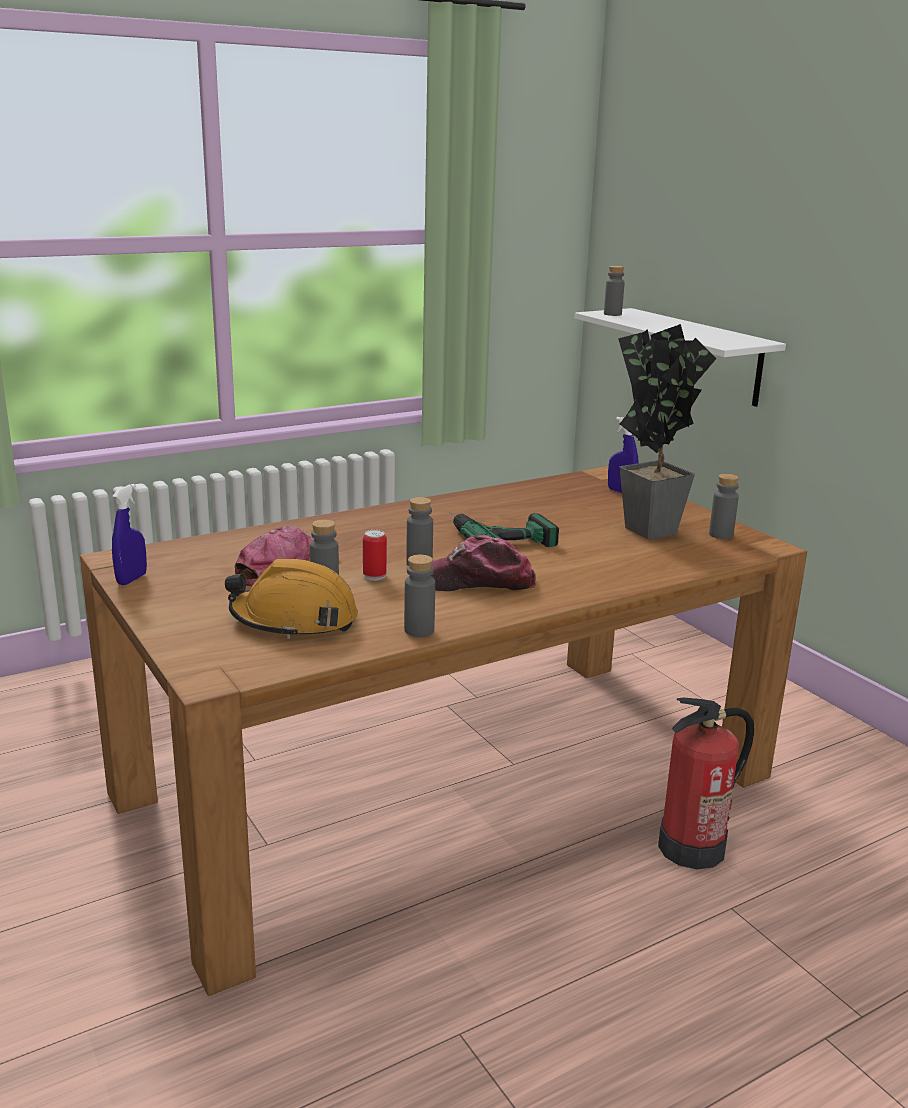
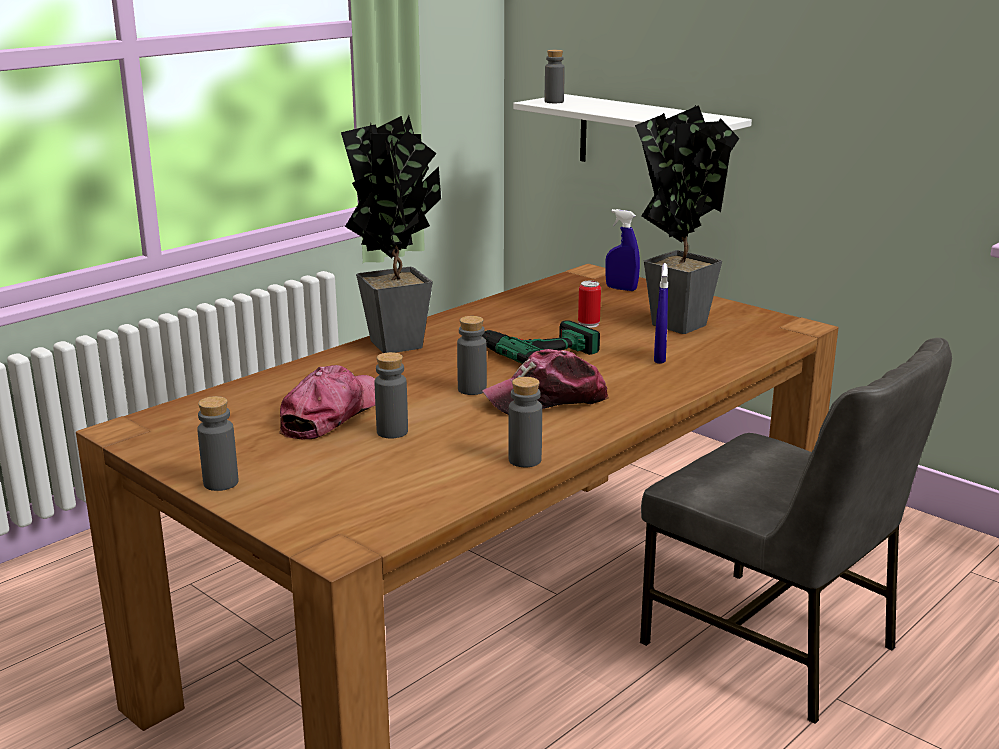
camera: 15 degrees left, 0 degrees up
(131, 579) = (161, 451): blue spray bottle -> blue spray bottle (659, 358)
(294, 620) = (383, 469): orange hard hat -> none
(374, 576) = (434, 409): can -> can (588, 324)
(387, 514) = (398, 340): none -> potted plant
(693, 847) = (773, 645): fire extinguisher -> grey chair
(721, 535) = (748, 321): grey bottle -> grey bottle (221, 483)

